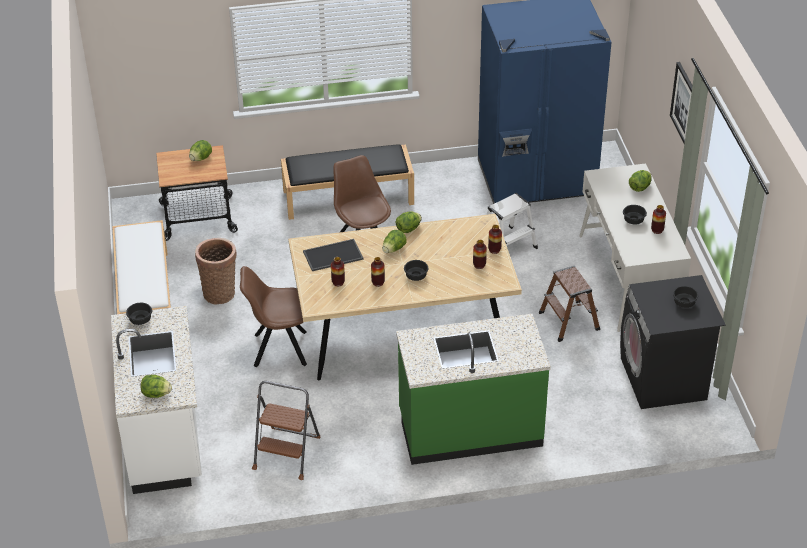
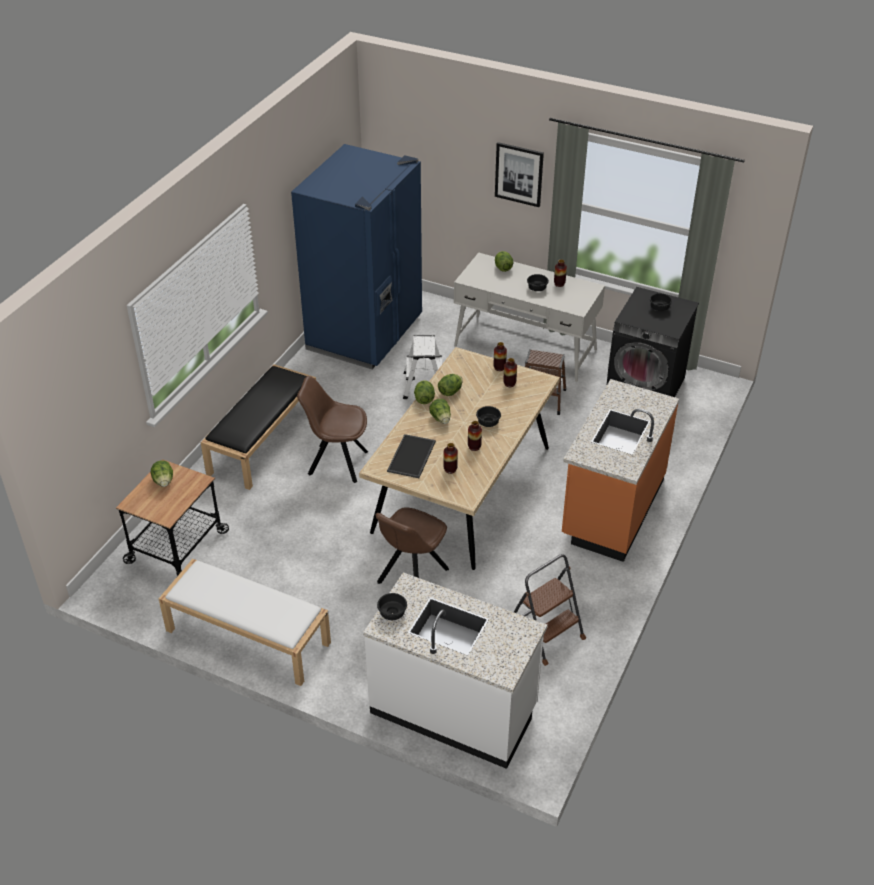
camera: 55 degrees left, 0 degrees up
(156, 394) = (509, 647): lettuce -> lettuce (450, 392)
(220, 292) = (296, 580): basket -> none
(470, 429) = (611, 508): green counter -> orange counter

